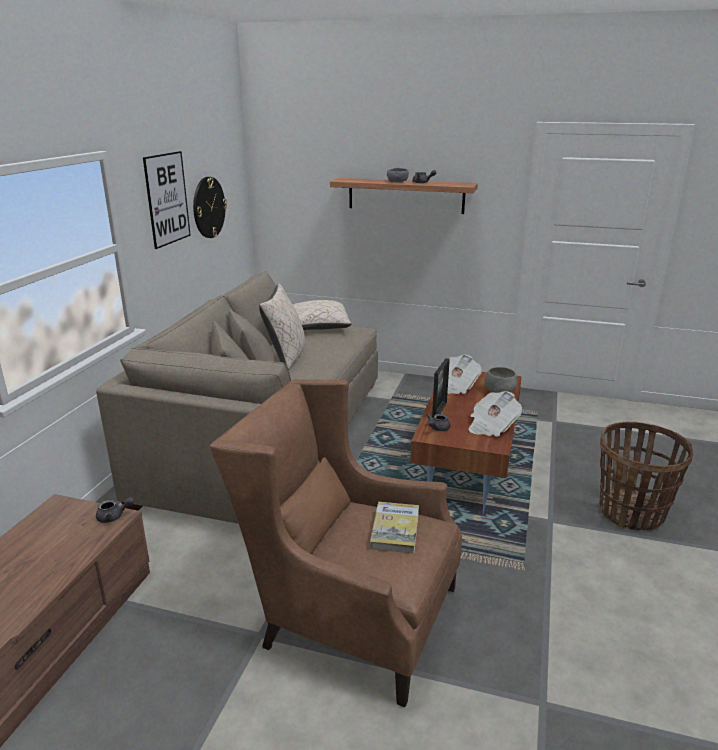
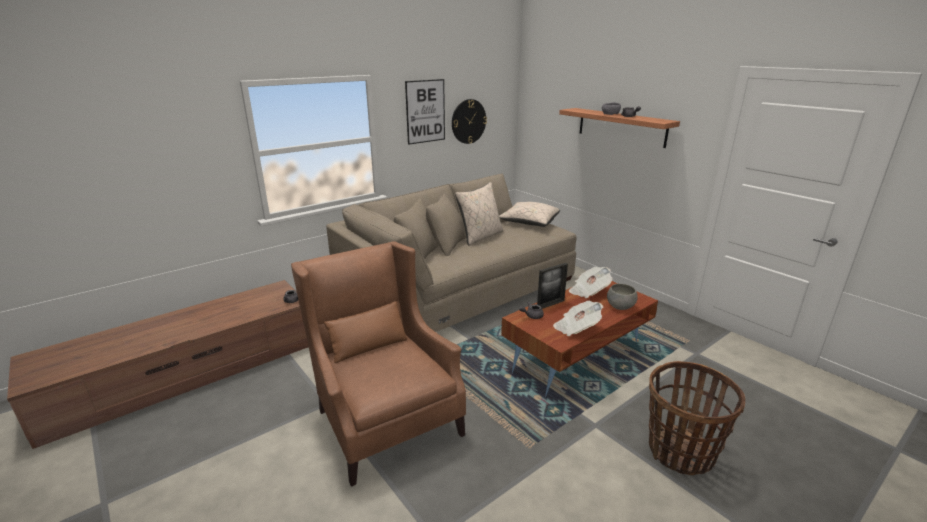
camera: 35 degrees right, 0 degrees up
(395, 529) = (405, 365): book -> none

